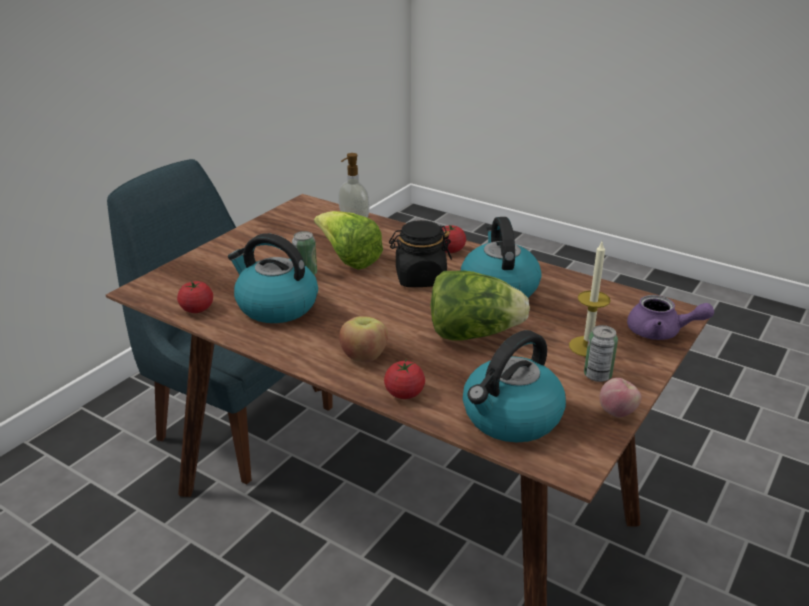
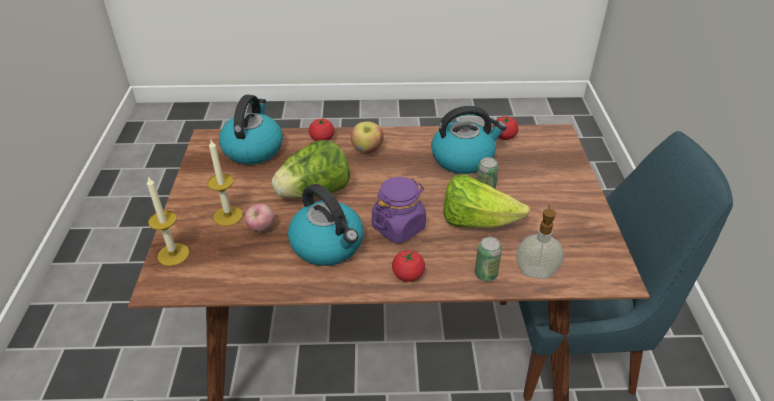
camera: 145 degrees right, 10 degrees up
(420, 278) = (398, 227): black jar -> purple jar
(597, 375) = (212, 195): can -> can (485, 274)
(617, 412) = (192, 175): apple -> apple (261, 228)
(661, 332) = (173, 254): purple teapot -> candle

